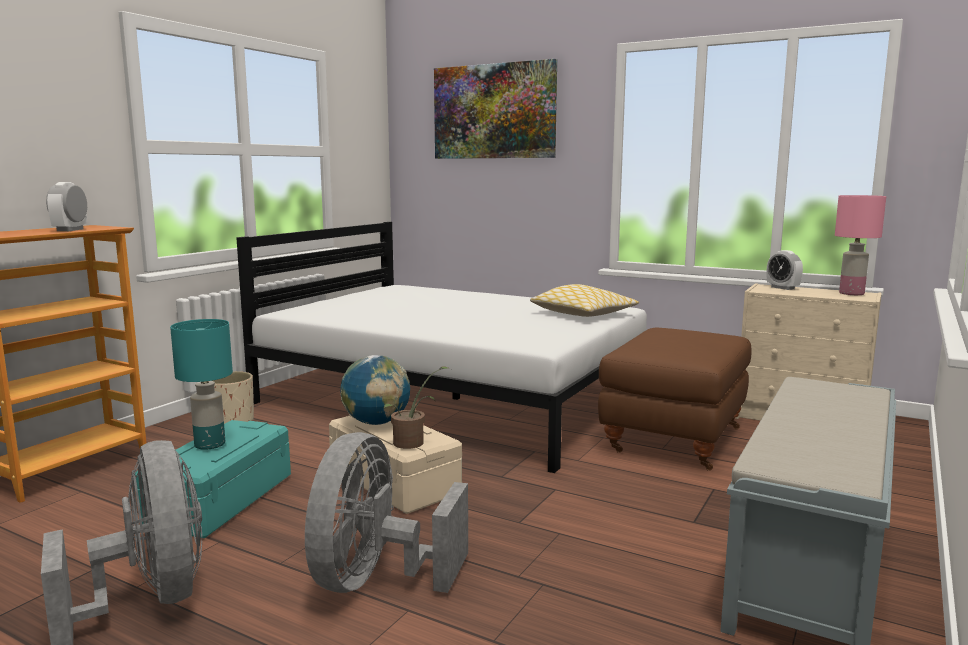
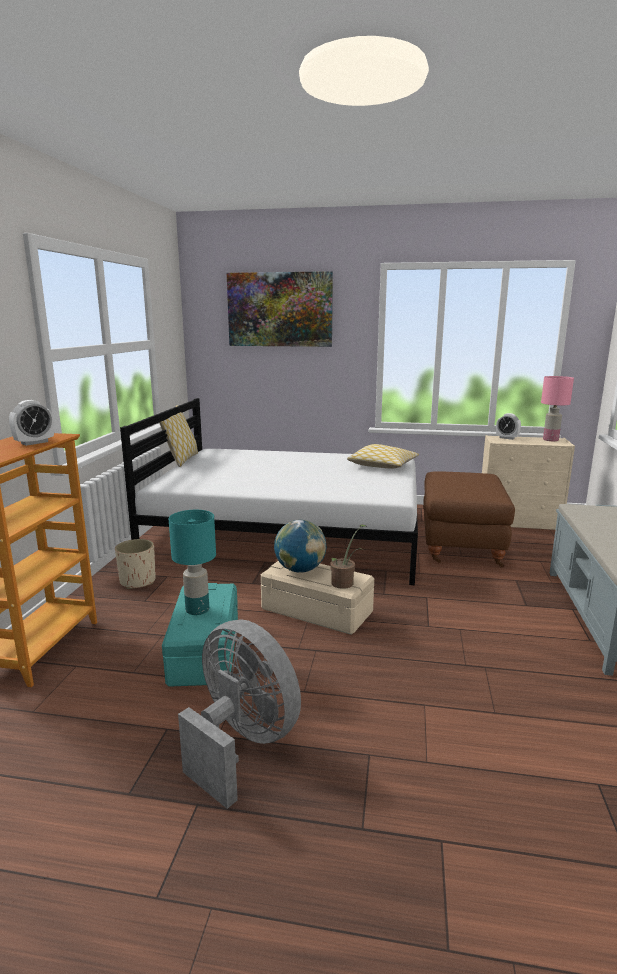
camera: 20 degrees left, 5 degrees up
(70, 230) = (34, 442): alarm clock -> alarm clock turned 120 degrees counterclockwise
(346, 292) = (181, 460): none -> pillow
(376, 580) = (382, 688): grey fan -> none

